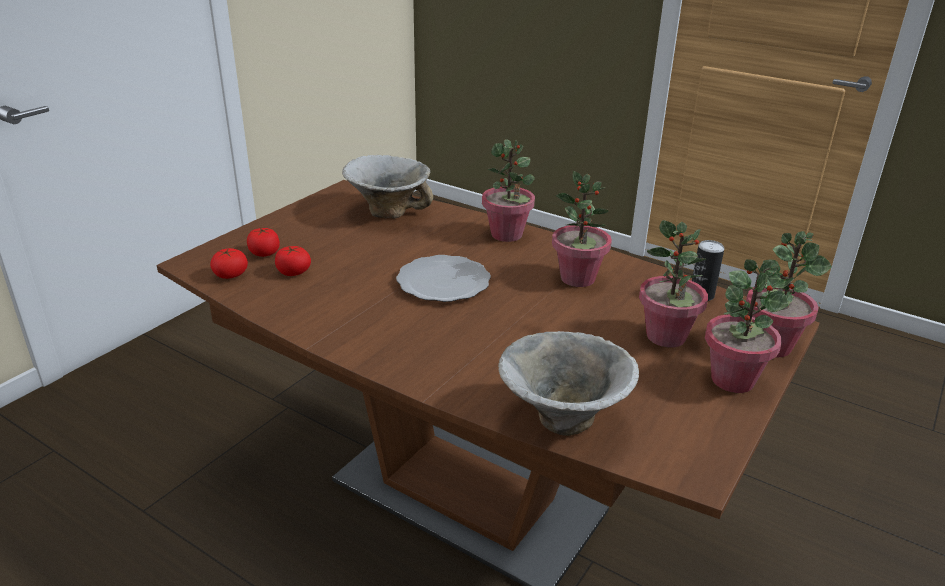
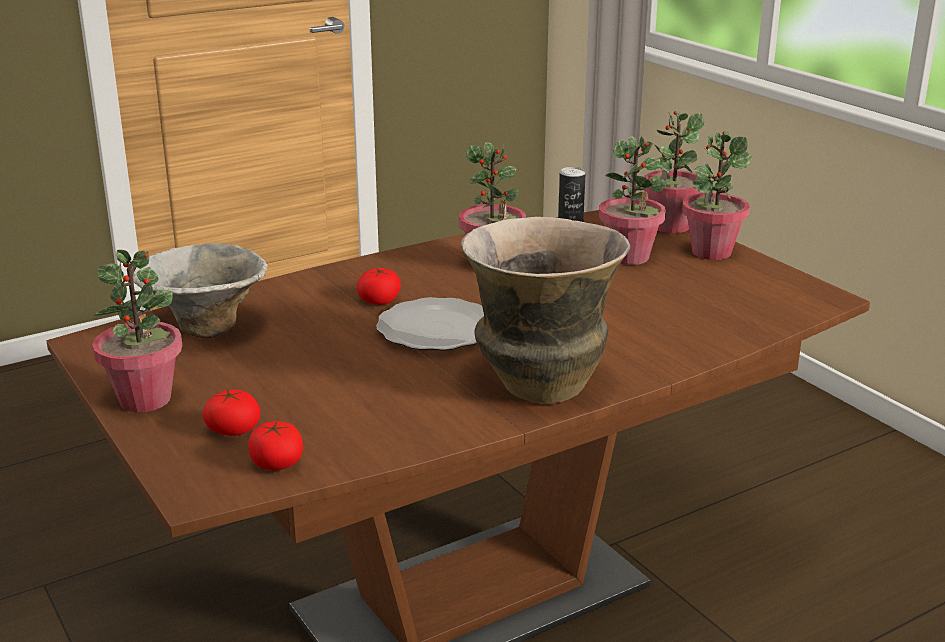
camera: 65 degrees left, 5 degrees down
(293, 272) = (316, 415): tomato -> tomato (379, 300)
(381, 340) = (539, 385): none -> vase
(507, 234) = (356, 275): potted plant -> potted plant (145, 399)
(561, 421) = (735, 329): bowl -> none

